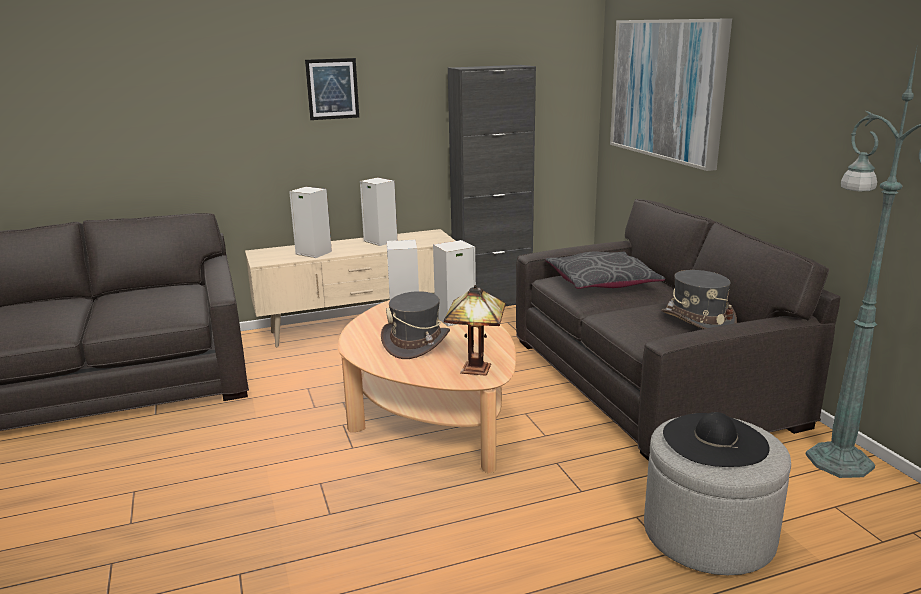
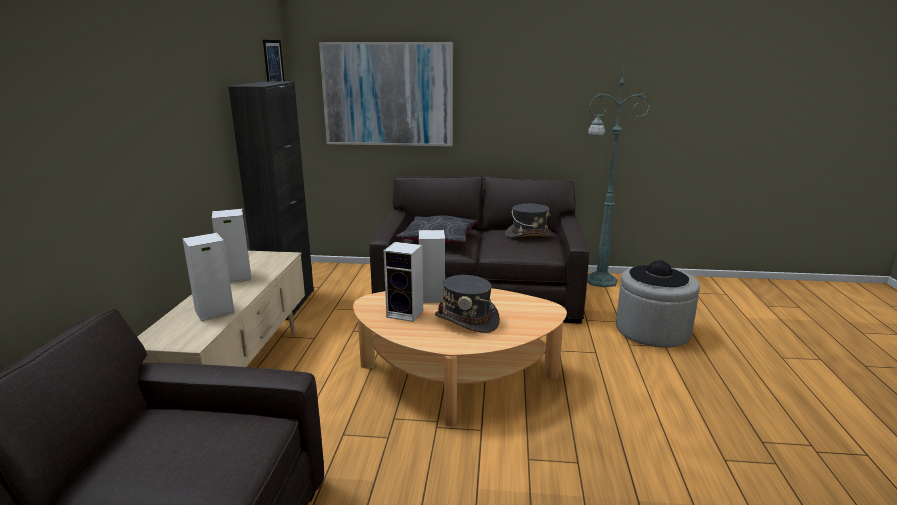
camera: 65 degrees left, 0 degrees up
(332, 89) = (156, 117): picture -> picture (273, 65)
(474, 368) = (531, 309): table lamp -> none

